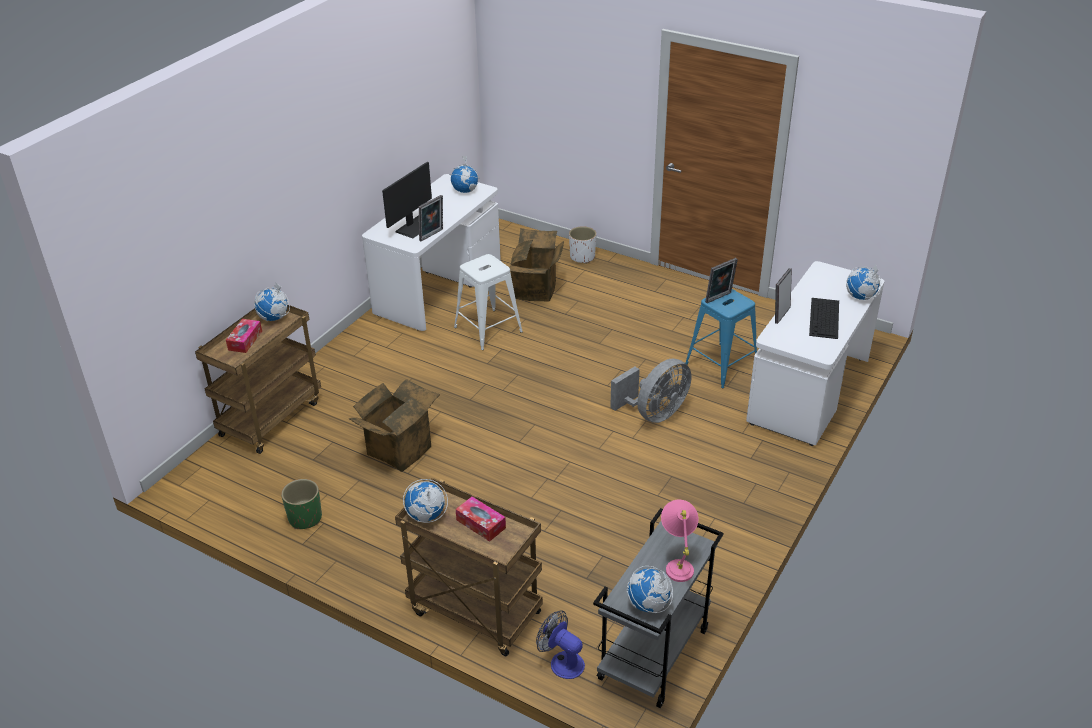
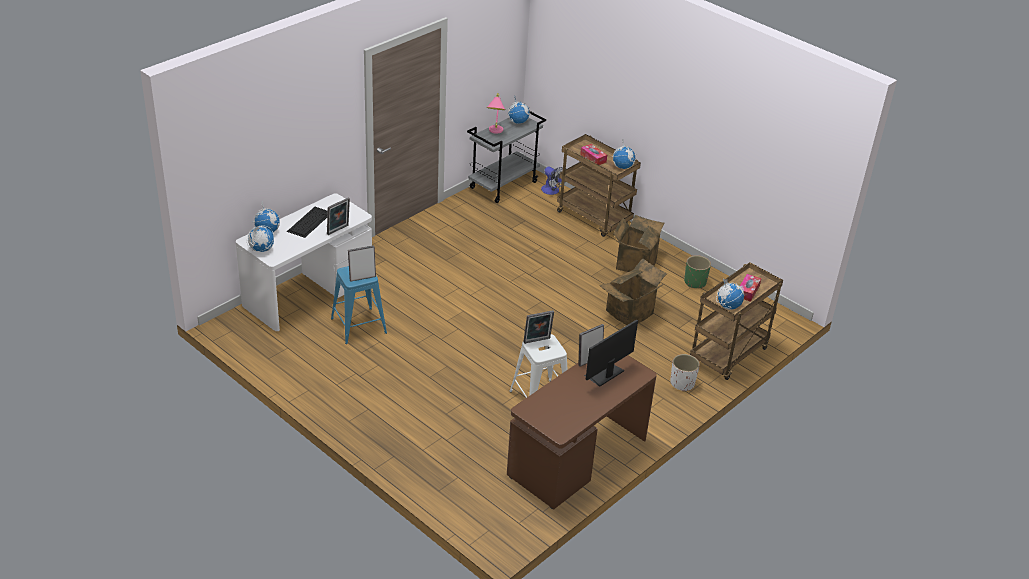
camera: 170 degrees left, 0 degrees up
(438, 288) = (577, 459): white desk -> brown desk
(465, 190) = (545, 412): globe -> globe (261, 249)
(493, 270) = (537, 341): none -> picture frame
(536, 290) = (481, 435): cardboard box -> cardboard box (634, 264)
(582, 257) = (417, 467): white planter -> white planter (682, 383)
(654, 413) = (434, 300): grey fan -> none

